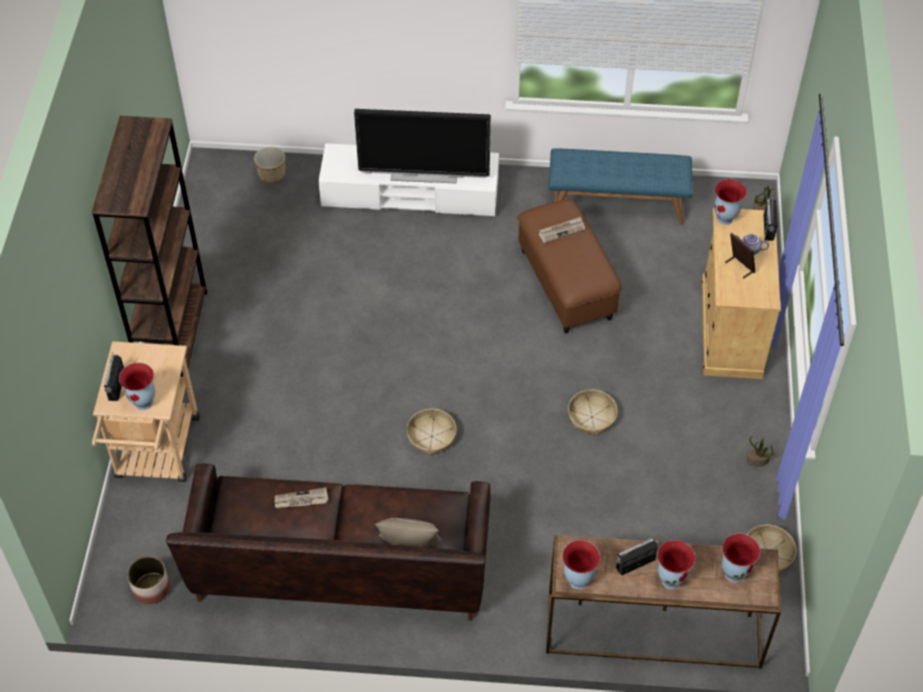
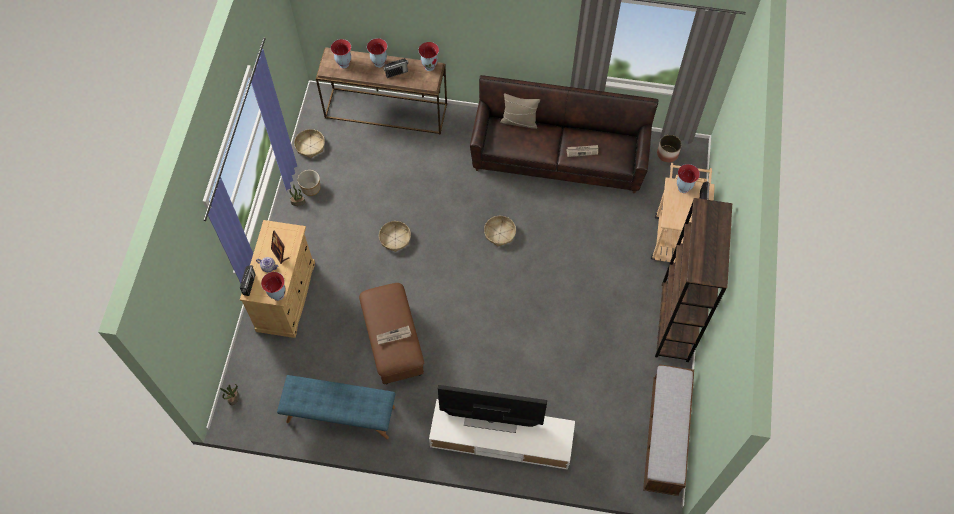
camera: 175 degrees left, 10 degrees up
(204, 209) = (664, 436): none -> bench
(272, 175) = (612, 468): planter -> planter (311, 188)

